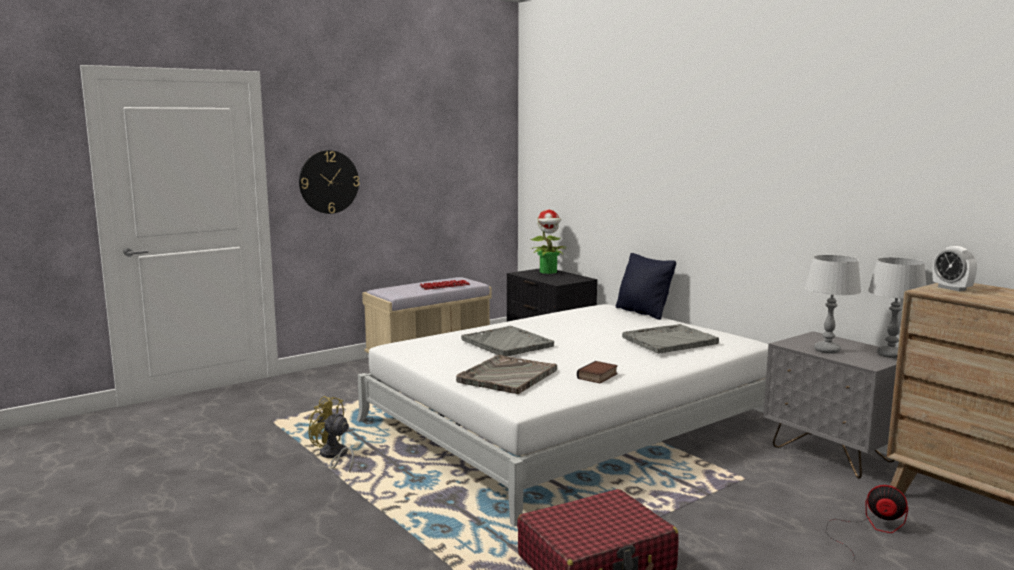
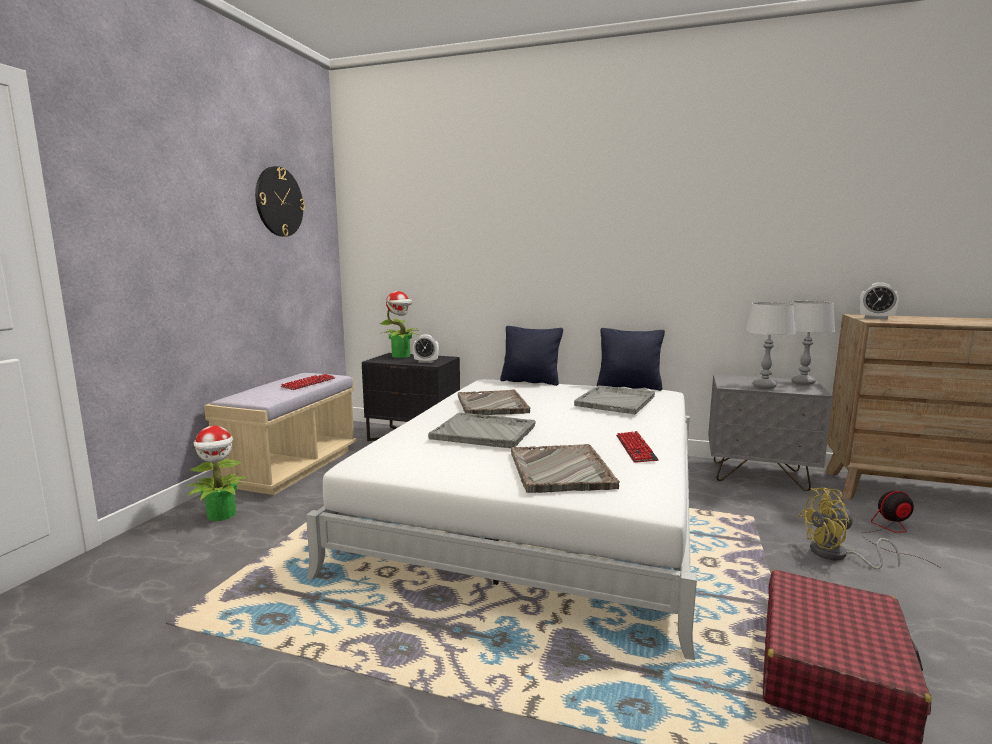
camera: 35 degrees left, 0 degrees up
(329, 182) = (148, 257): wall clock -> wall clock (279, 202)
(333, 456) = (341, 650): yellow fan -> yellow fan (836, 555)
(353, 375) = (222, 515): none -> potted plant
(556, 280) = (426, 362): none -> alarm clock
(558, 325) = (492, 405): none -> grey tray
(598, 376) = (635, 448): book -> keyboard
(724, 331) = (629, 387): none -> black pillow

